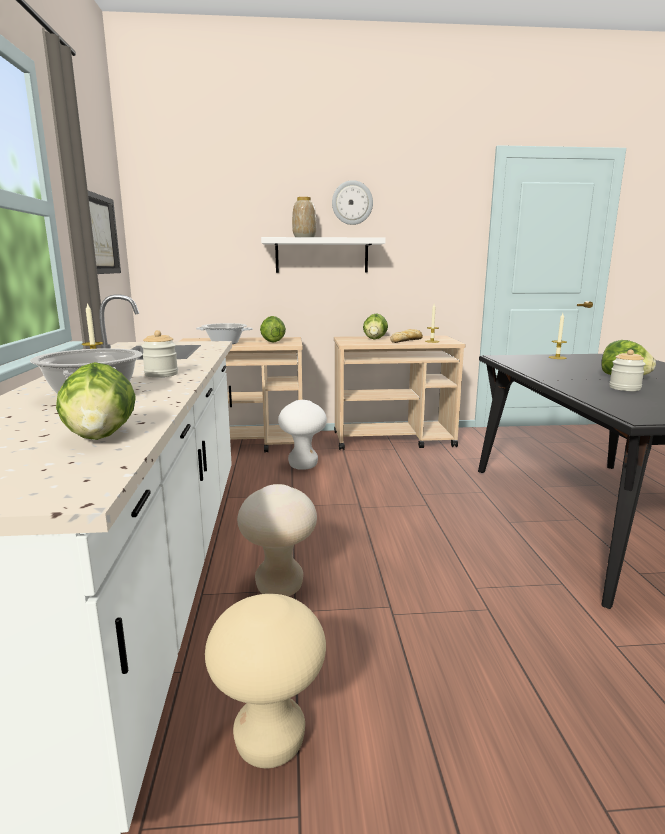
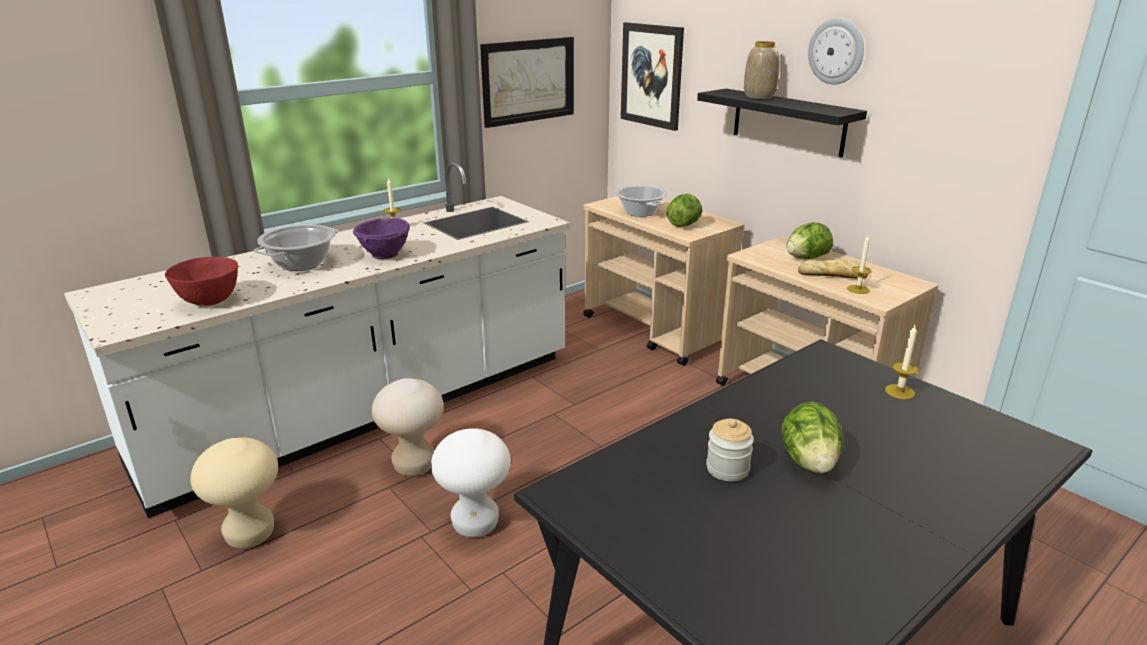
camera: 55 degrees right, 10 degrees up
(101, 436) = (210, 301): lettuce -> red bowl
(161, 374) = (384, 255): jar -> purple bowl
(181, 237) = (651, 75): none -> picture
(303, 465) = (647, 381): white stool -> white stool (475, 524)
(322, 255) = (788, 122): white shelf -> black shelf

